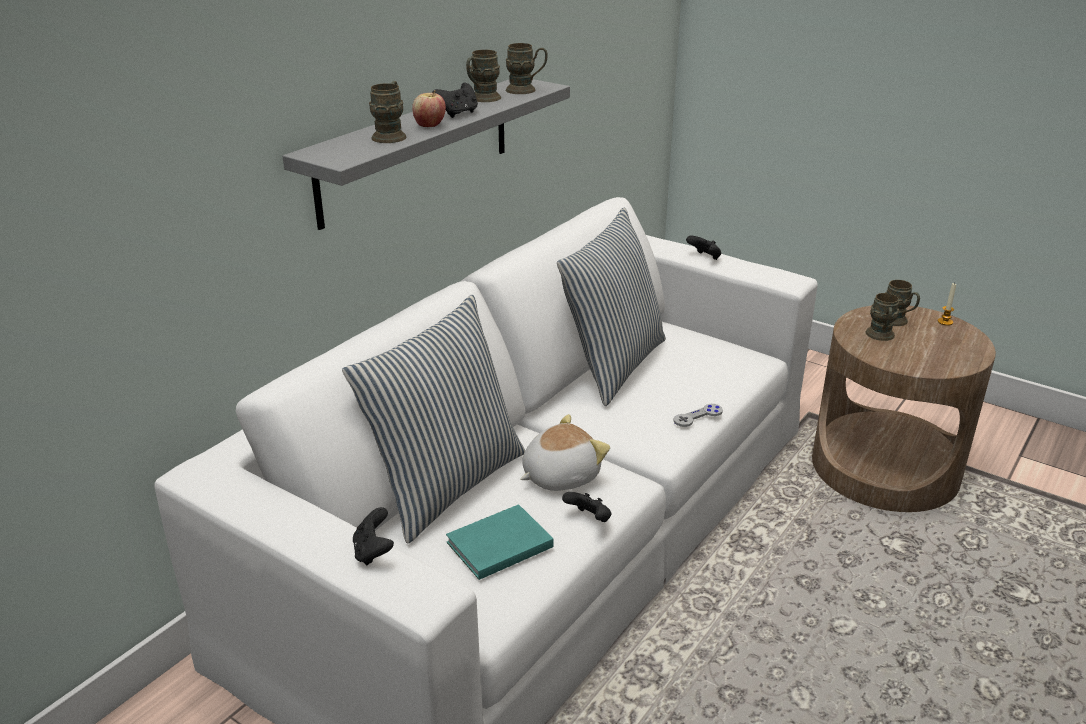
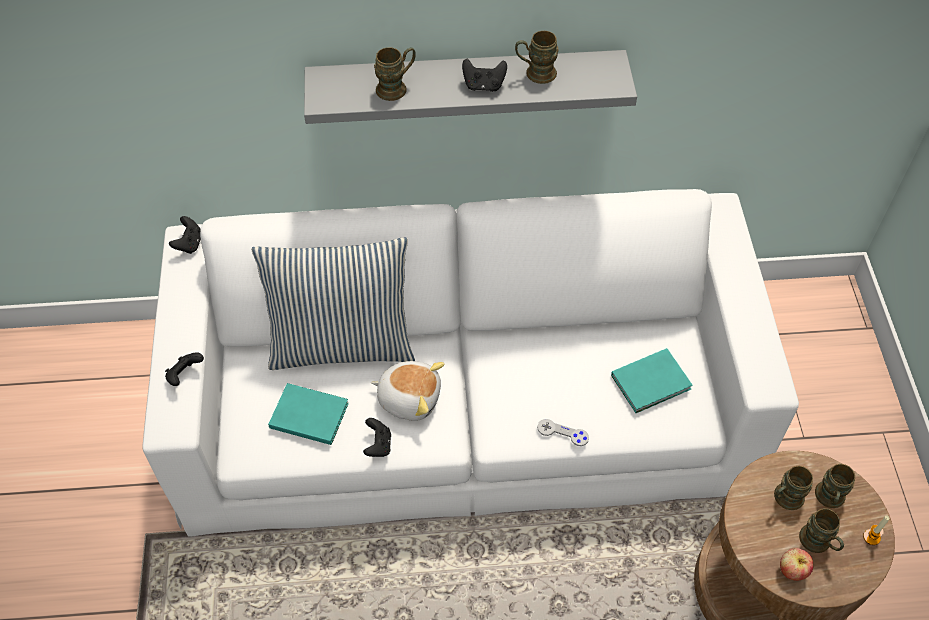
camera: 50 degrees right, 25 degrees up
(429, 126) = (439, 91): apple -> apple (792, 570)
(526, 90) = (589, 82): brown mug -> brown mug (818, 543)
(612, 365) = (577, 336): pillow -> none
(700, 355) = (653, 382): none -> turquoise book
(704, 258) = (743, 302): black game controller -> black game controller (189, 244)

